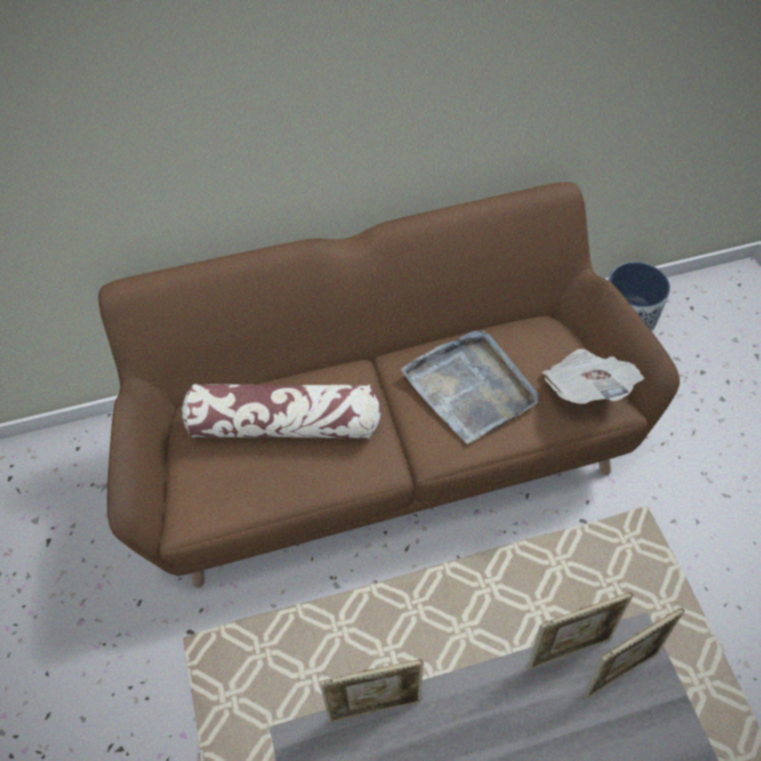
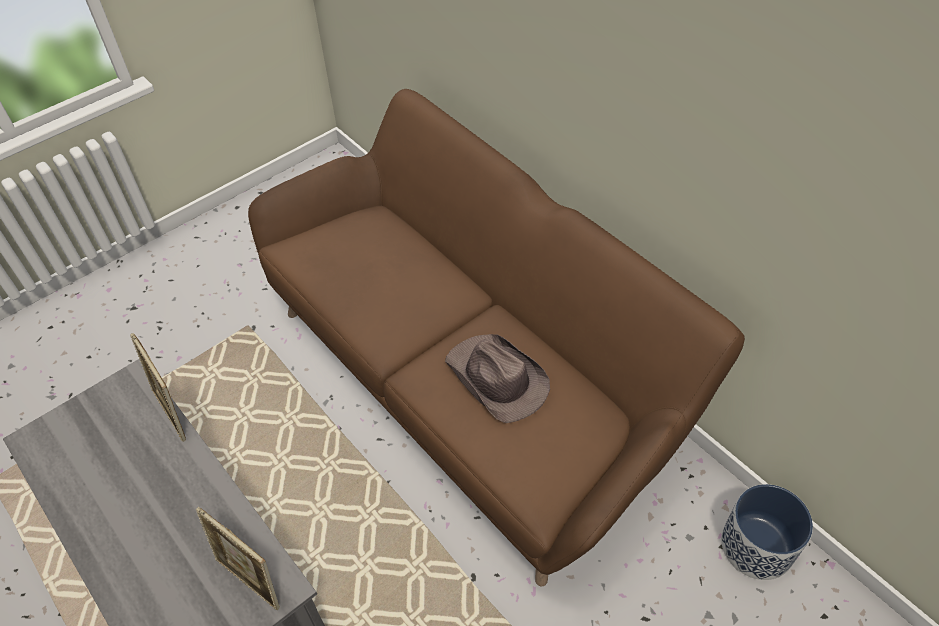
camera: 65 degrees right, 5 degrees down
(285, 424) = (393, 269): pillow -> none
(471, 387) = (496, 379): grey tray -> brown hat
(568, 648) = (259, 534): picture frame -> none
(586, 388) = (548, 474): newspaper -> none

